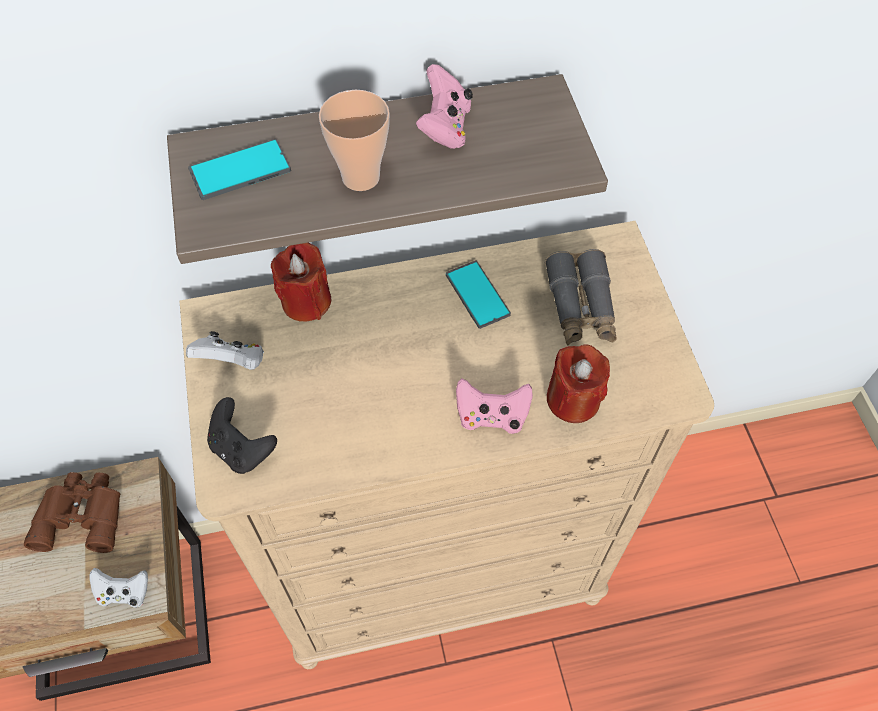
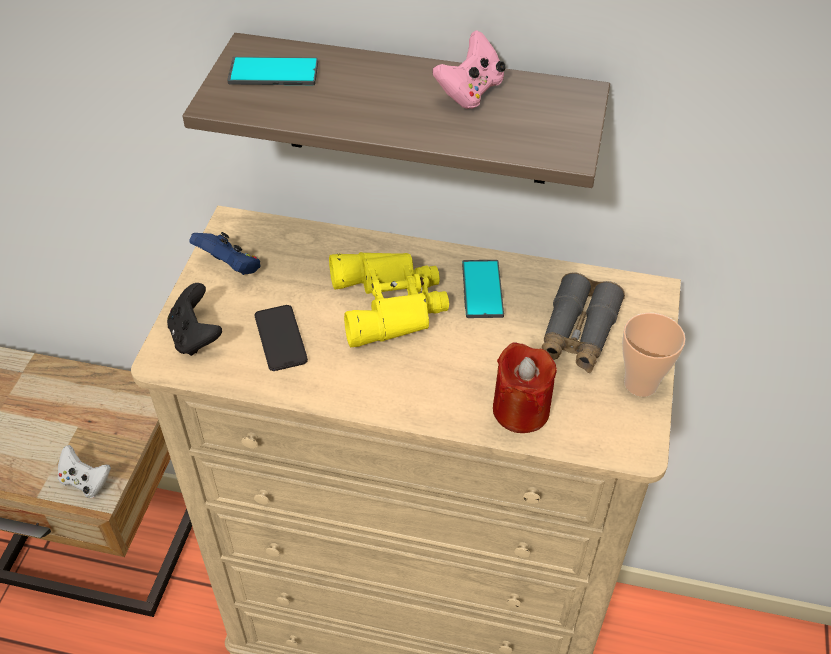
camera: 25 degrees right, 10 degrees down
(82, 514) = (89, 402): brown binoculars -> none
(232, 363) = (230, 267): white game controller -> blue game controller
(306, 301) = (323, 242): red candle -> none
(324, 417) = (280, 338): none -> phone
(361, 177) = (370, 106): cup -> cup (640, 384)
(405, 340) = (391, 303): none -> yellow binoculars
(491, 416) = (433, 394): pink game controller -> none

